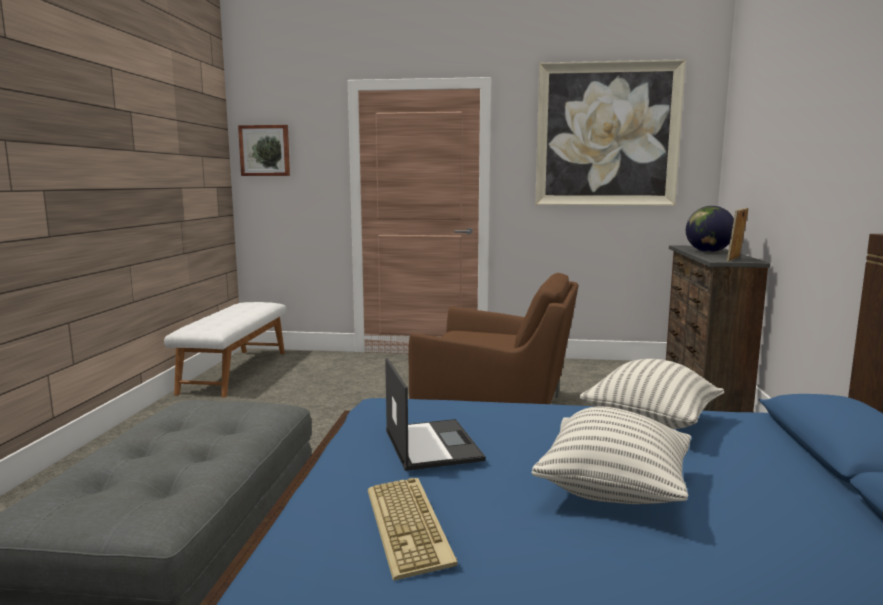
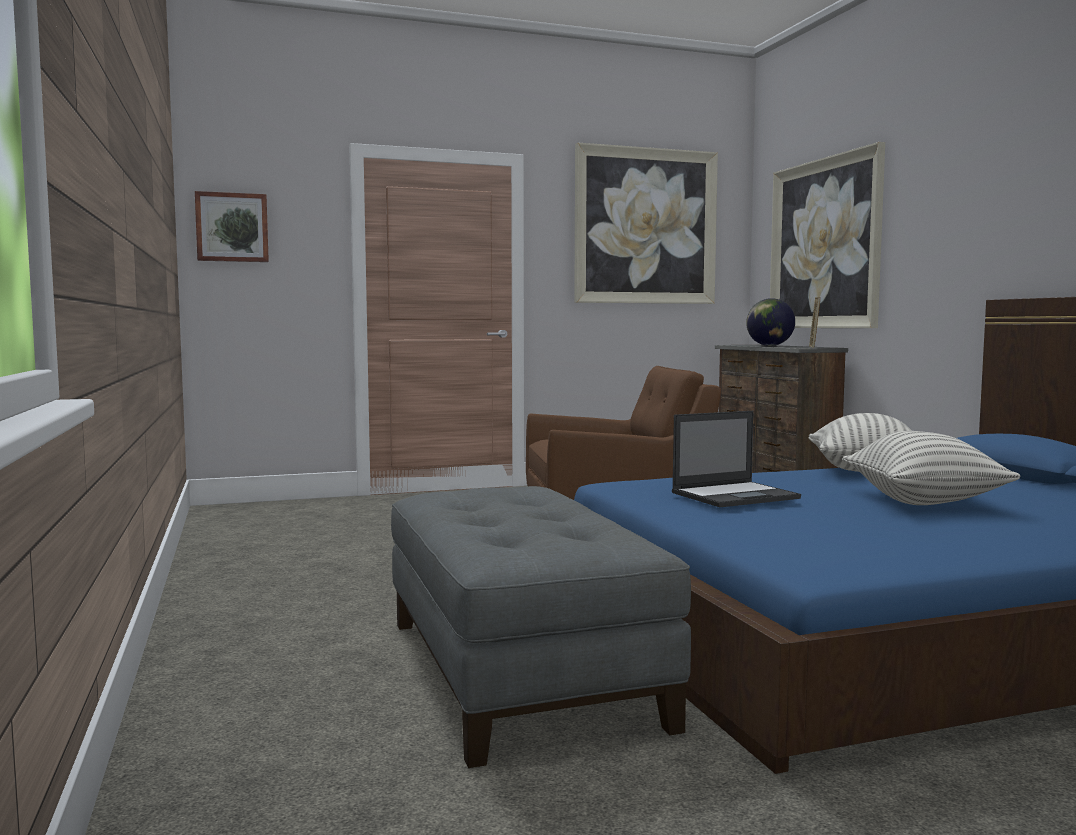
camera: 25 degrees left, 5 degrees down
(234, 371) = (228, 526): white bench -> none
(410, 526) = (829, 532): keyboard -> none
(431, 444) = (736, 495): laptop -> laptop turned 105 degrees clockwise
(765, 152) = (824, 244): none -> picture

